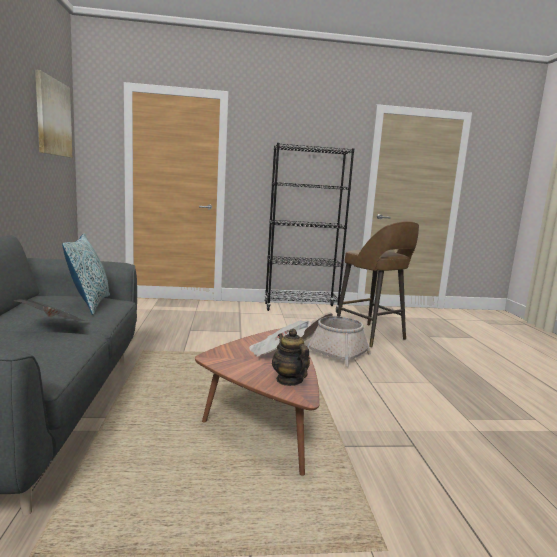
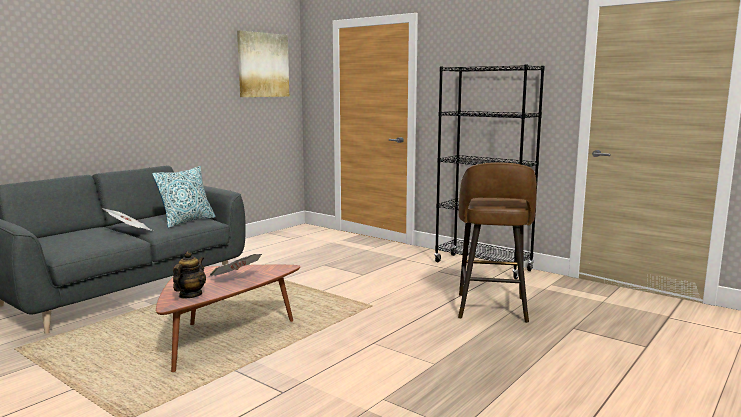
camera: 45 degrees right, 0 degrees up
(330, 351) = (404, 310): basket -> none

